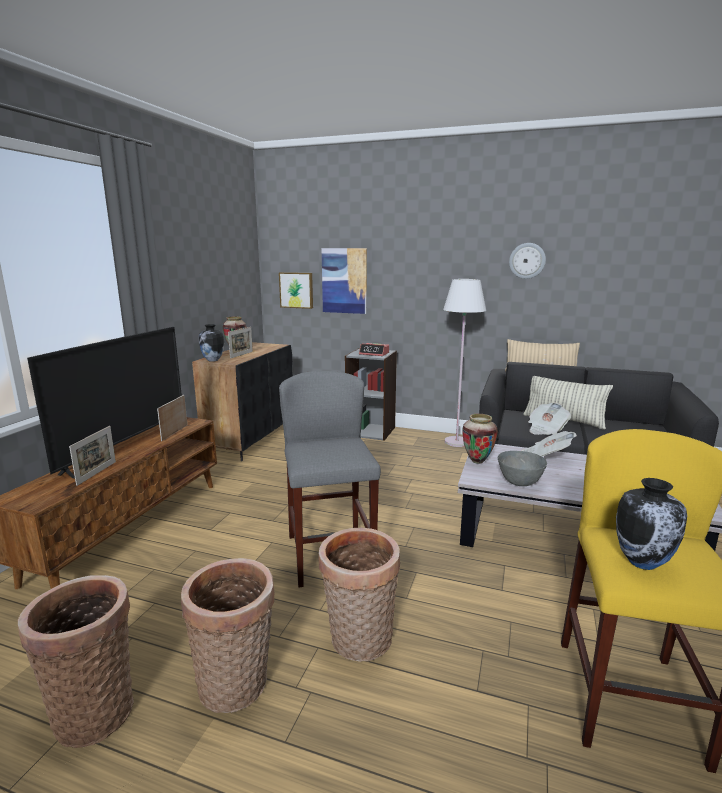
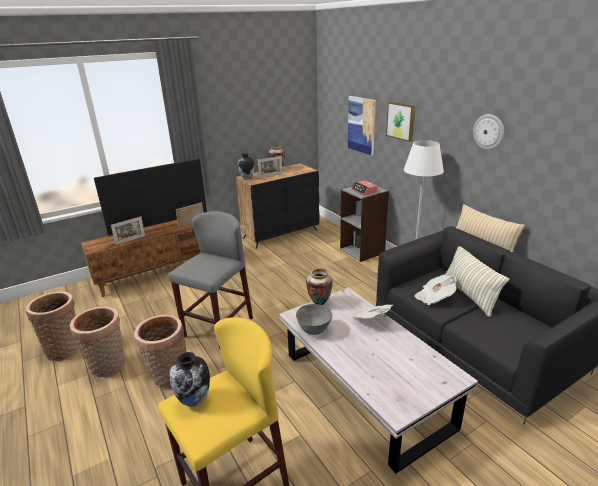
camera: 40 degrees right, 10 degrees up
(296, 290) = (335, 126): picture -> picture (401, 121)

